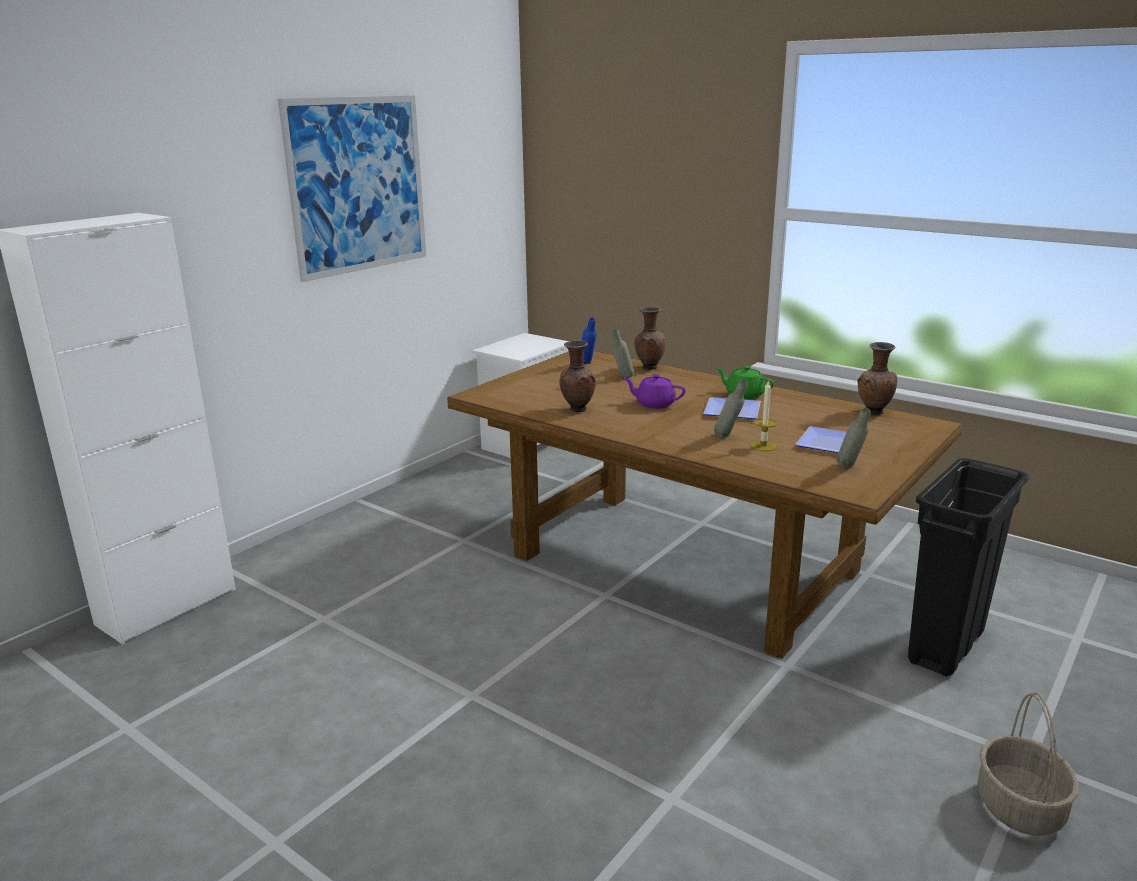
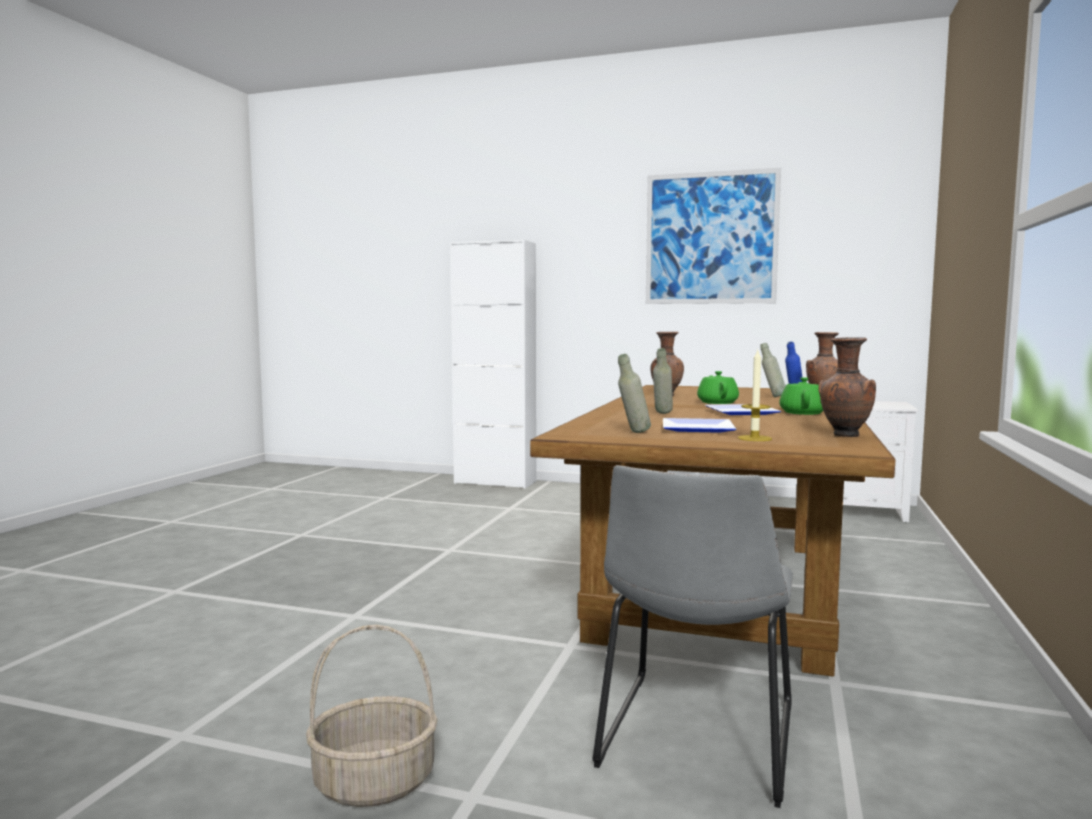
camera: 70 degrees right, 15 degrees down
(654, 404) = (717, 402): purple teapot -> green teapot
(763, 446) = (655, 419): candle -> candle (754, 438)
(946, 647) = (696, 739): black trash can -> grey chair

